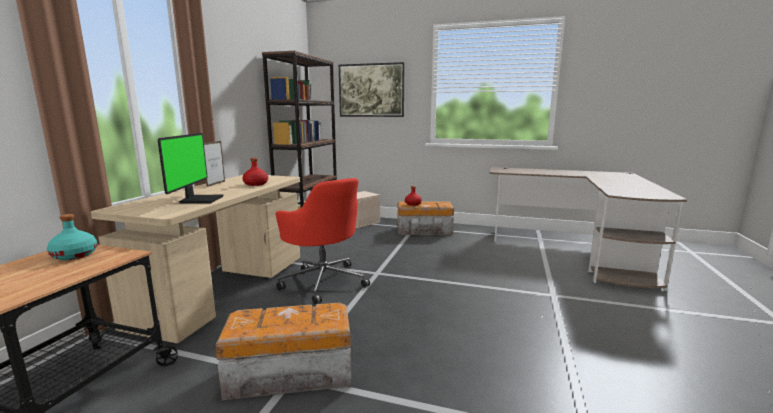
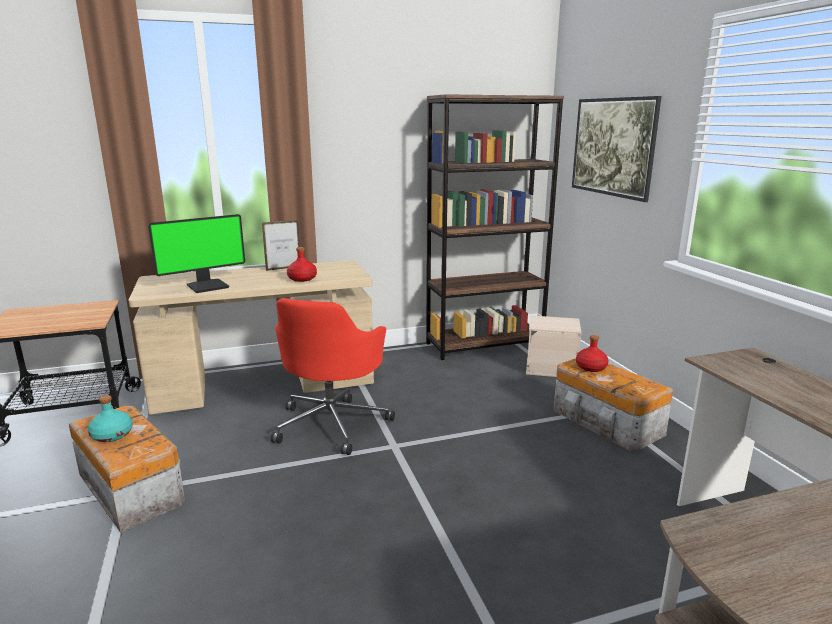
camera: 55 degrees right, 5 degrees up
(75, 255) = (84, 312): turquoise bottle -> turquoise bottle (112, 435)

